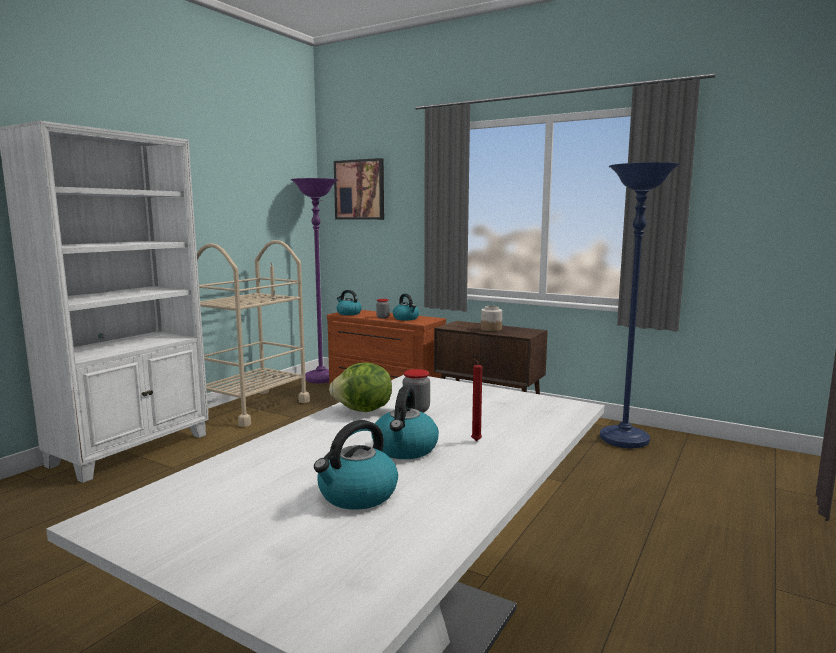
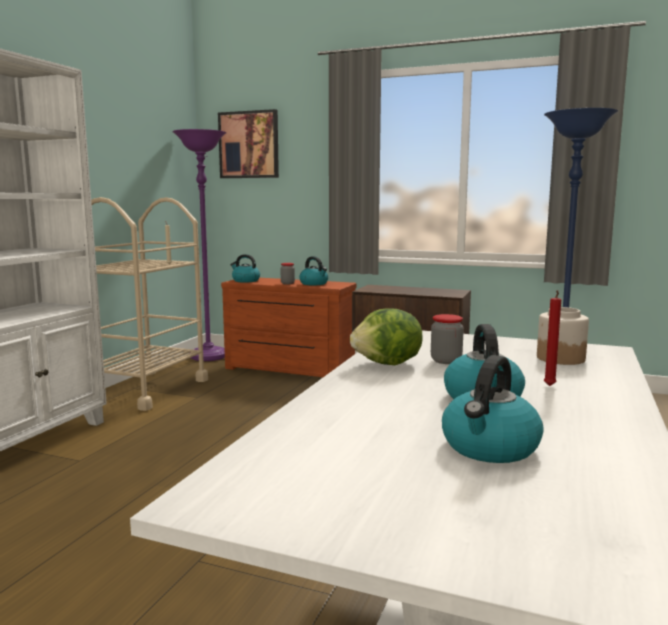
camera: 10 degrees left, 0 degrees up
(491, 329) = (413, 290): jar -> jar (560, 358)

